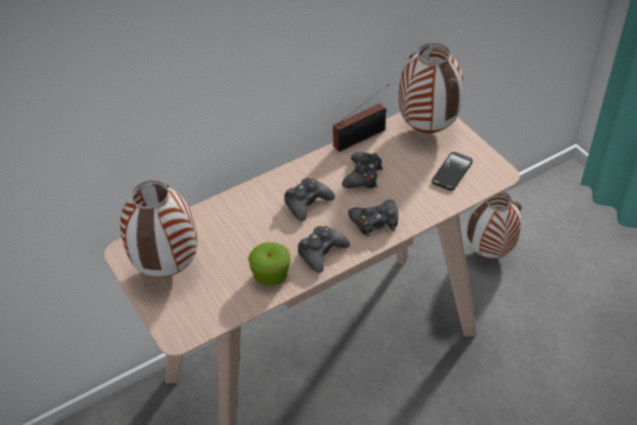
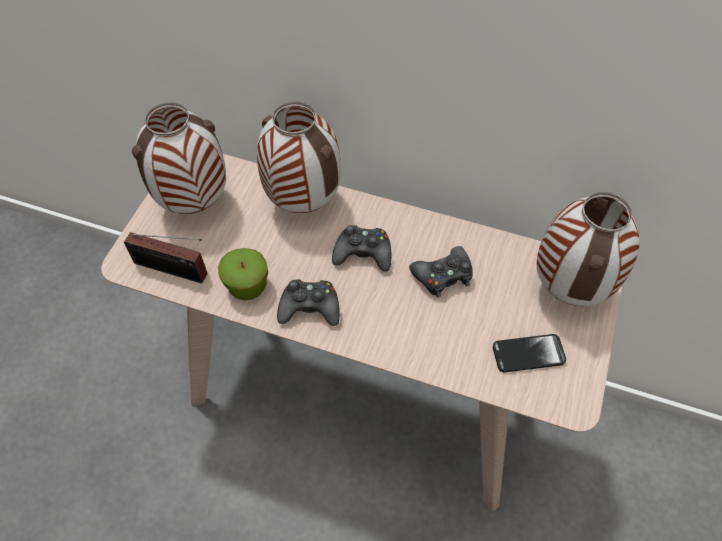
camera: 50 degrees right, 10 degrees up
(362, 137) = (496, 240): radio -> radio (174, 270)
(375, 222) = (390, 327): black game controller -> none
(488, 253) = (601, 457): vase -> vase (302, 203)

